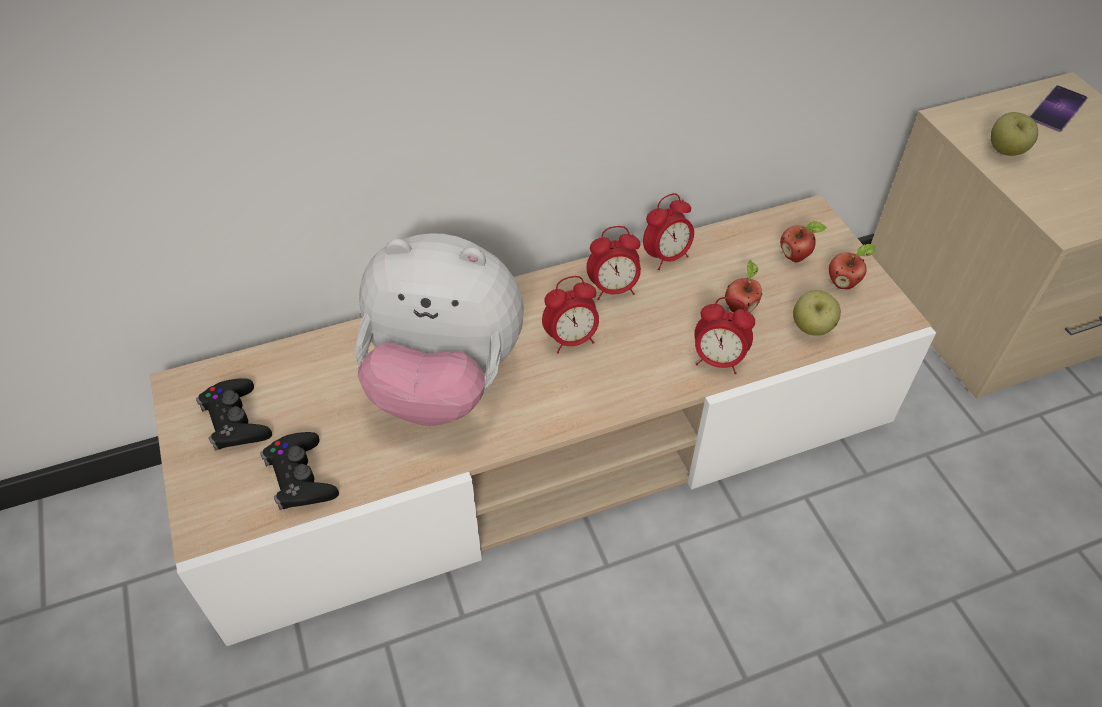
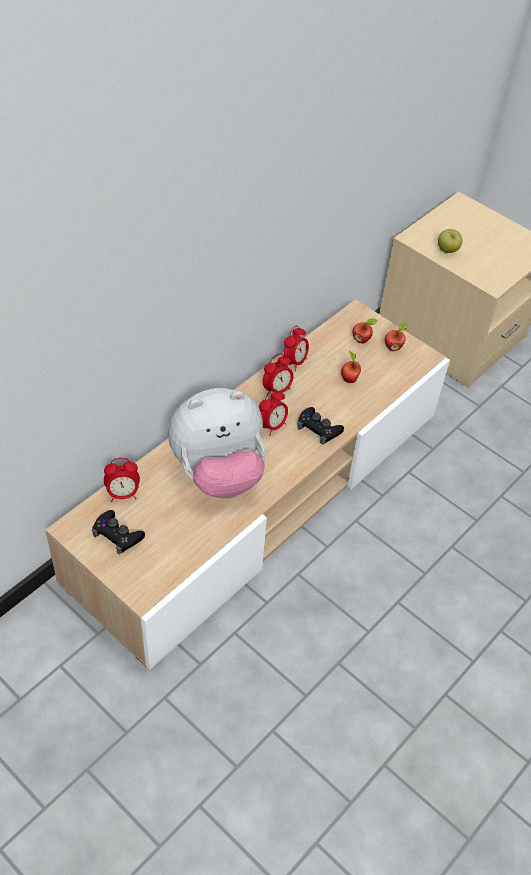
camera: 30 degrees left, 0 degrees up
(301, 477) = (176, 550): black game controller -> black game controller (318, 429)
(718, 360) = (353, 411): alarm clock -> alarm clock (123, 494)
(811, 328) = (390, 378): apple -> none
(1058, 109) = (461, 217): phone -> none

